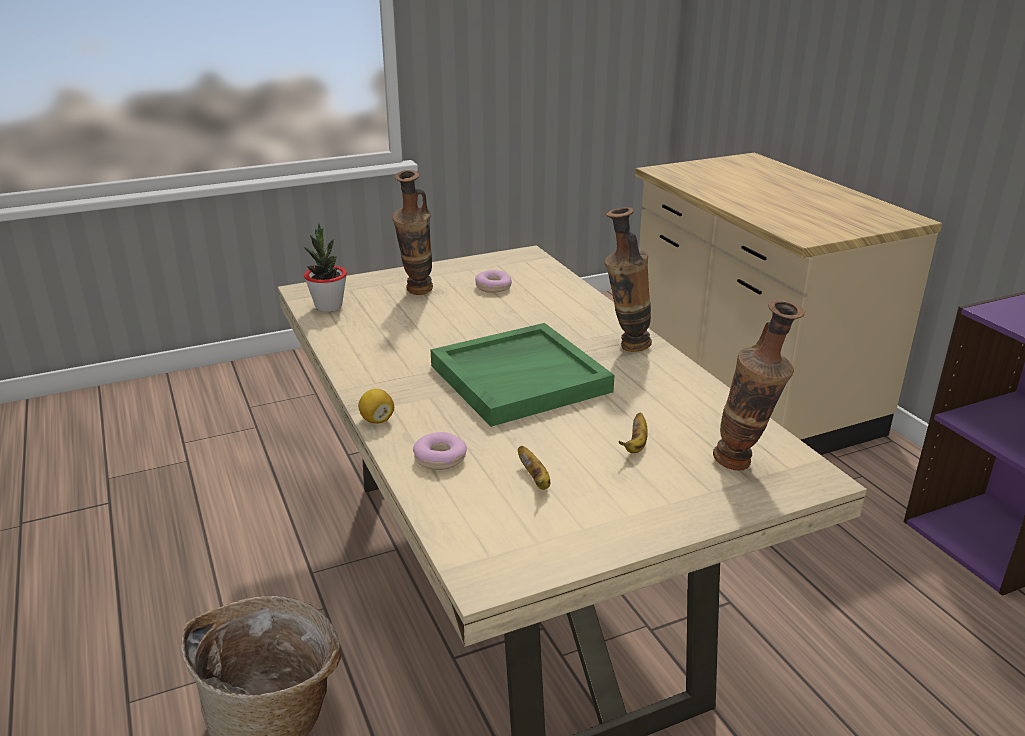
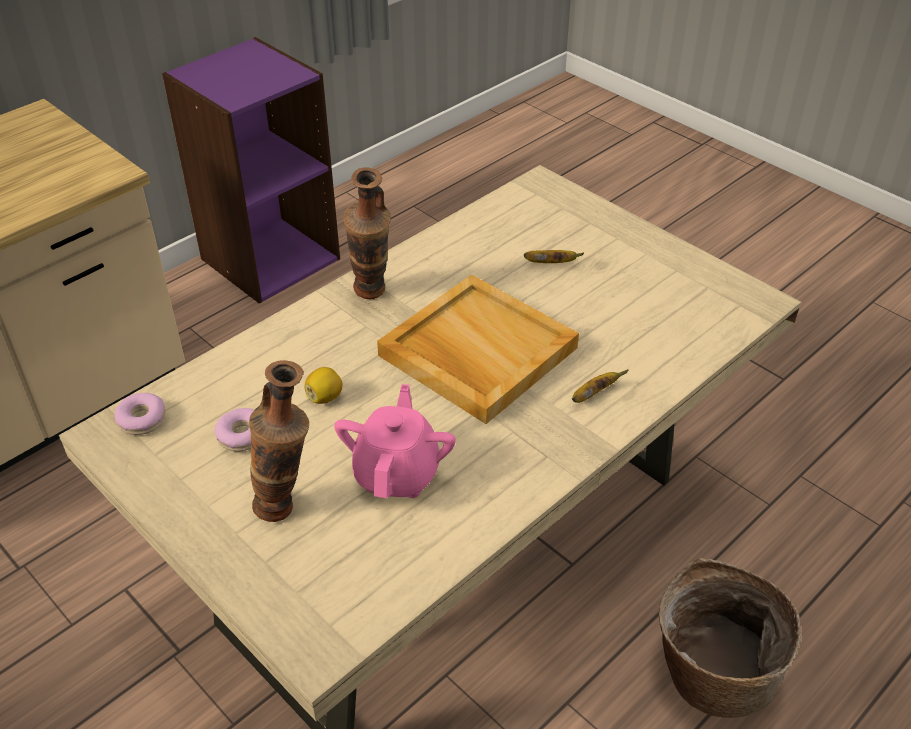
camera: 110 degrees left, 15 degrees up
(328, 306) = (367, 590): potted plant -> none
(377, 420) = (615, 426): lemon -> lemon (325, 397)
(412, 327) = (397, 473): none -> pink teapot
(440, 458) = (647, 363): donut -> donut (142, 419)
(520, 377) = (476, 352): green tray -> beige tray
(535, 480) = (636, 304): banana -> banana (593, 394)
(744, 465) = (546, 212): vase -> none

